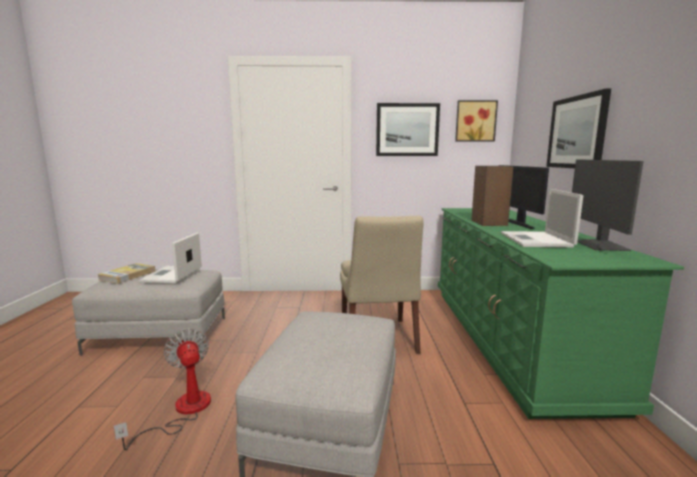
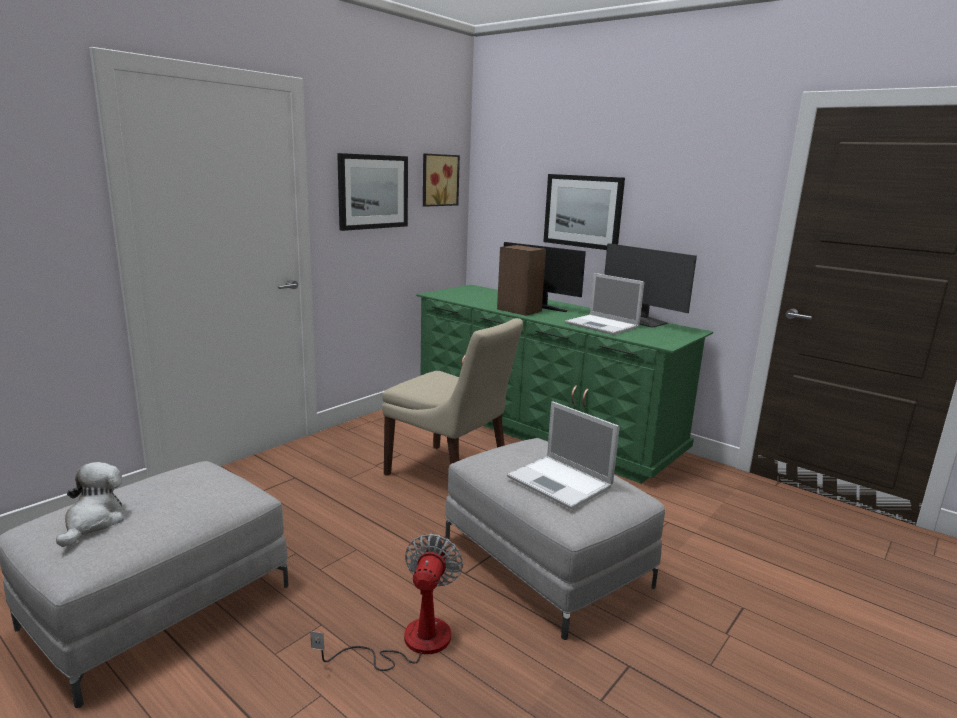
camera: 50 degrees left, 5 degrees up
(127, 275) = (93, 522): book -> plush toy
(171, 275) = (183, 490): laptop -> laptop (561, 482)
(183, 411) = (410, 642): fan -> fan turned 90 degrees clockwise

